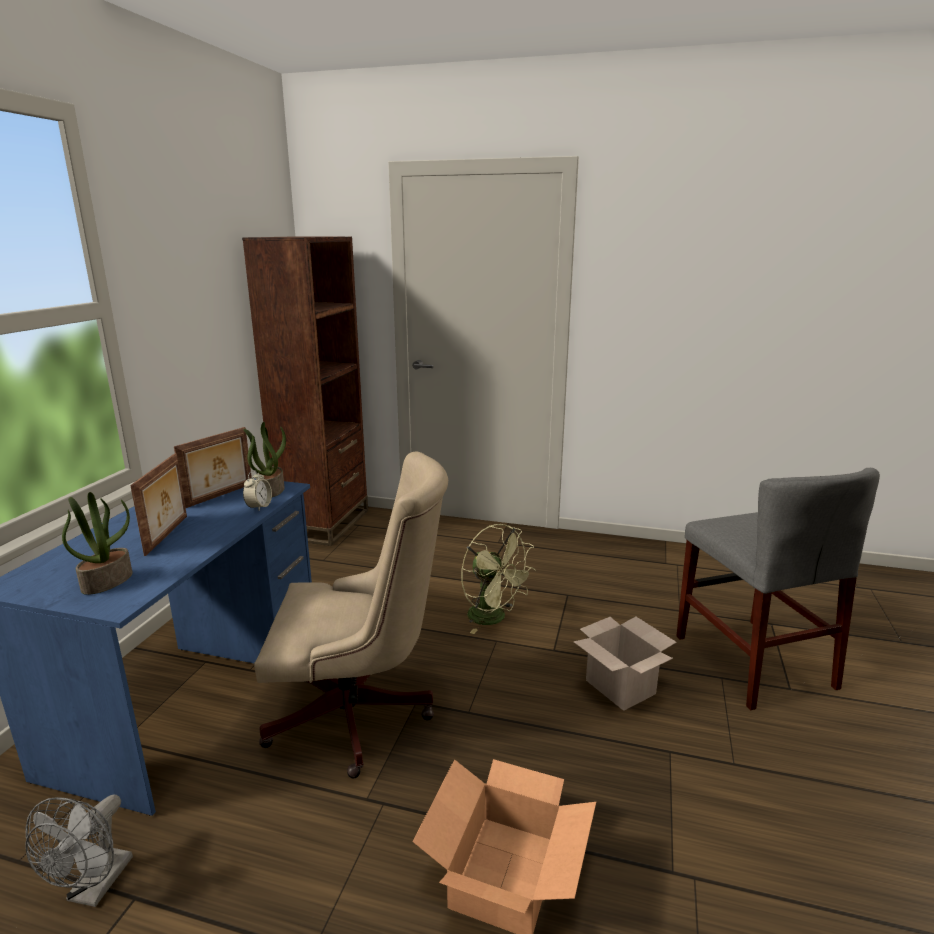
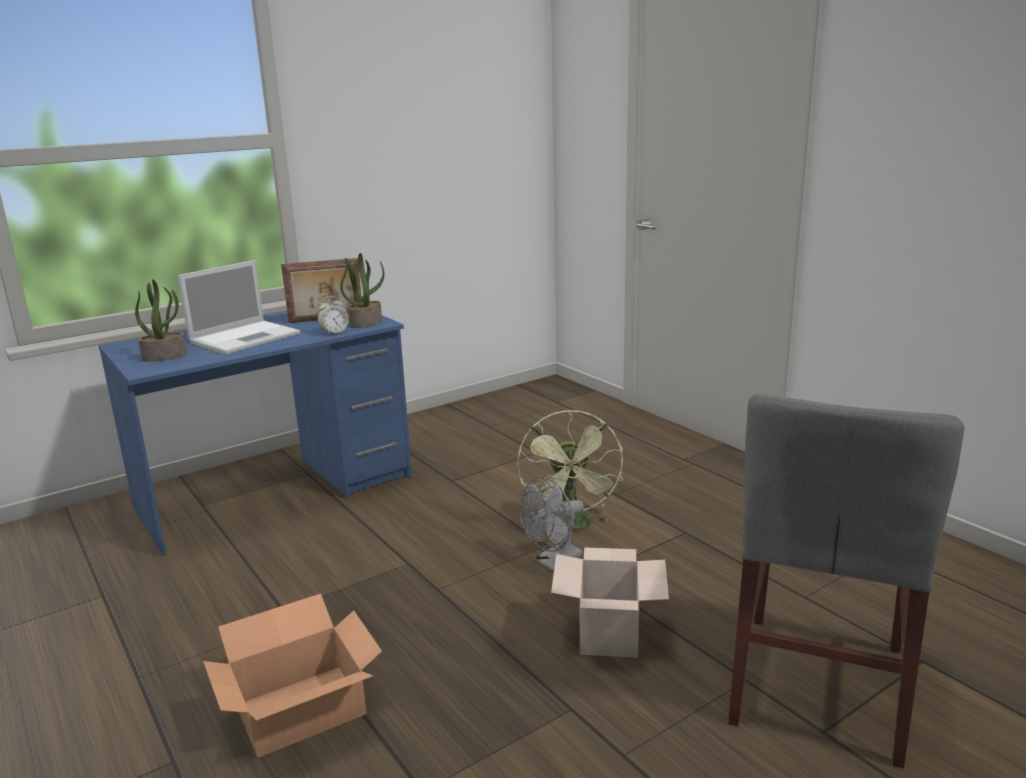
camera: 40 degrees right, 0 degrees up
(94, 888) = (94, 580): grey fan -> grey fan (553, 562)
(168, 535) = (246, 337): picture frame -> laptop
(324, 524) = (532, 396): brown bookcase -> none
(360, 716) = (355, 554): beige office chair -> none

